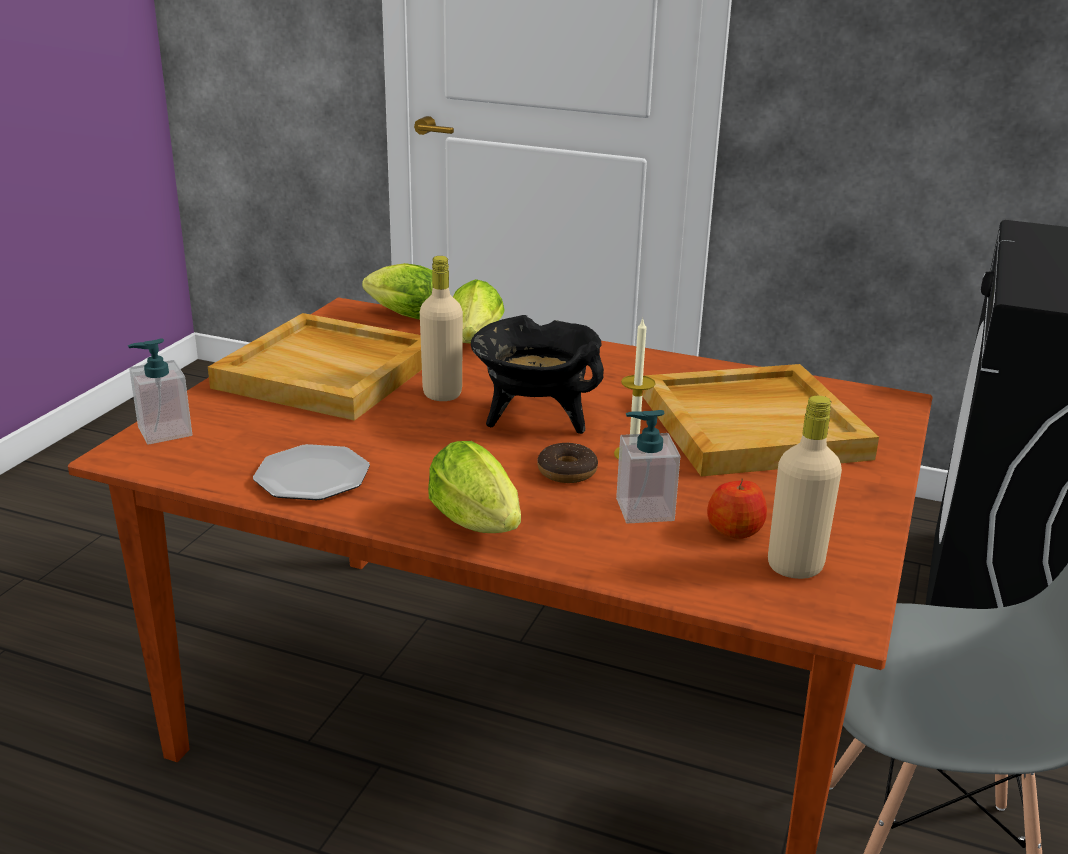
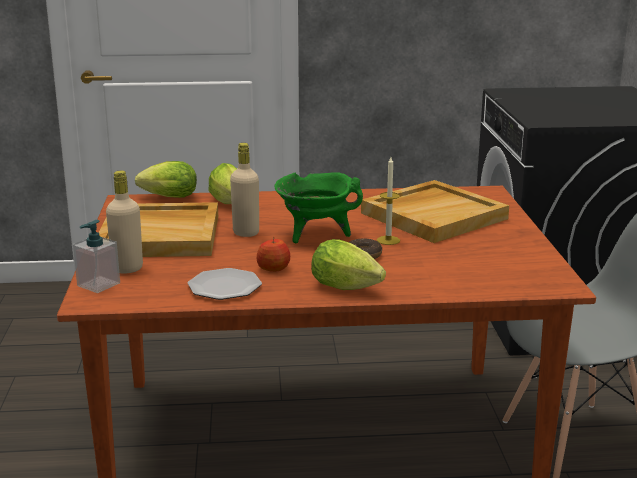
camera: 25 degrees left, 5 degrees down
(535, 419) = (316, 235): black cooking pot -> green cooking pot
(644, 510) = (423, 263): soap dispenser -> none
(735, 530) = (477, 262): apple -> apple (273, 268)
(795, 566) = (521, 270): beige bottle -> beige bottle (127, 268)

